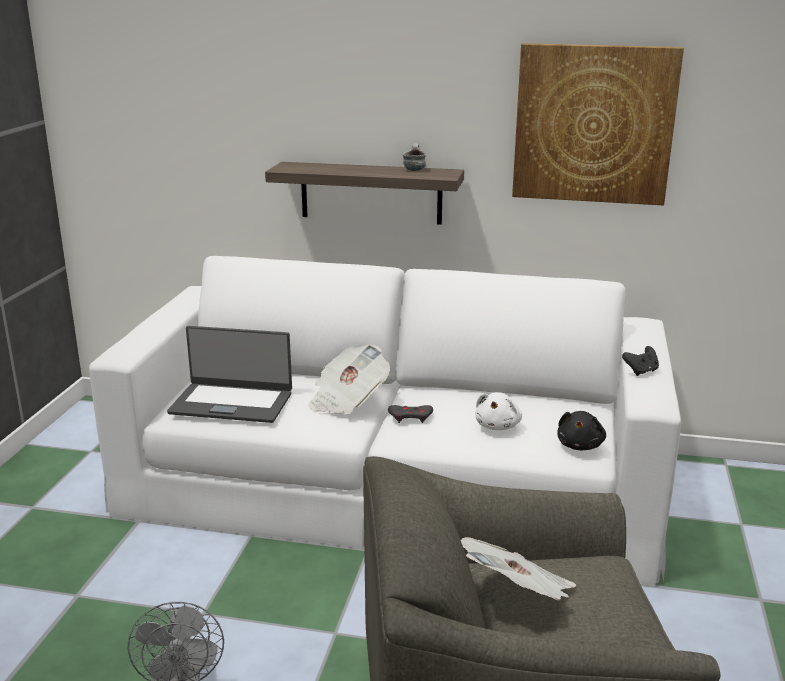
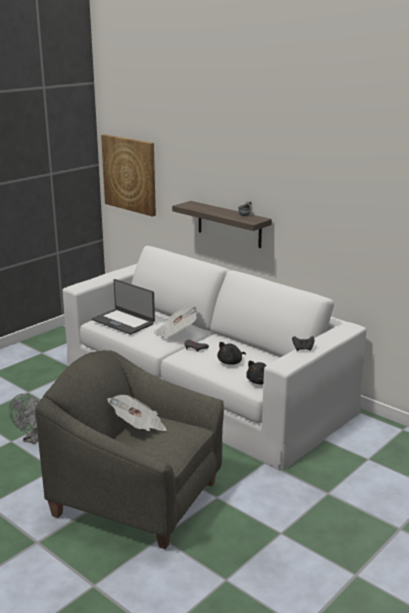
camera: 30 degrees right, 0 degrees up
(498, 426) = (231, 362): white plush toy -> black plush toy
(593, 124) = (334, 203): picture -> picture (130, 174)

